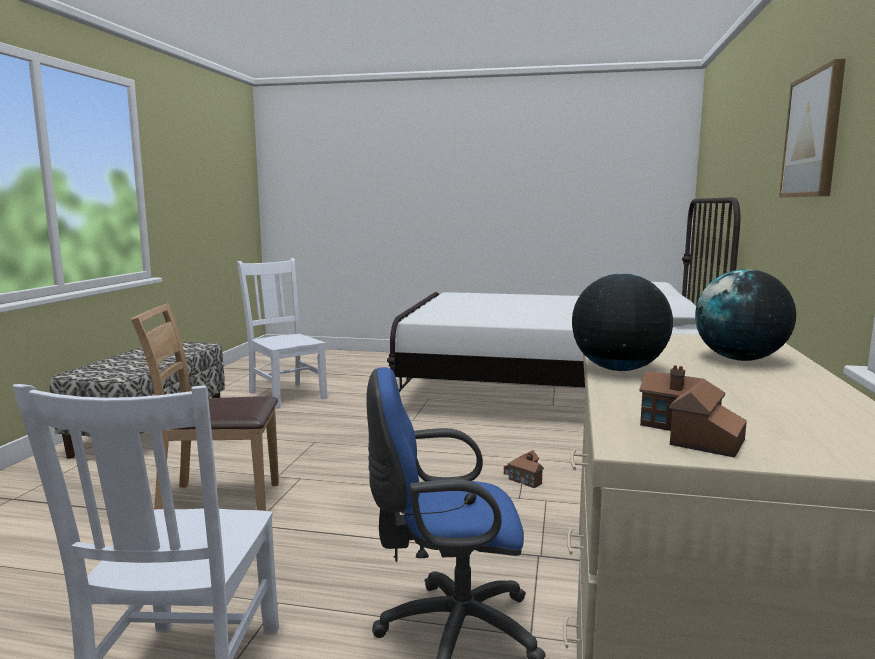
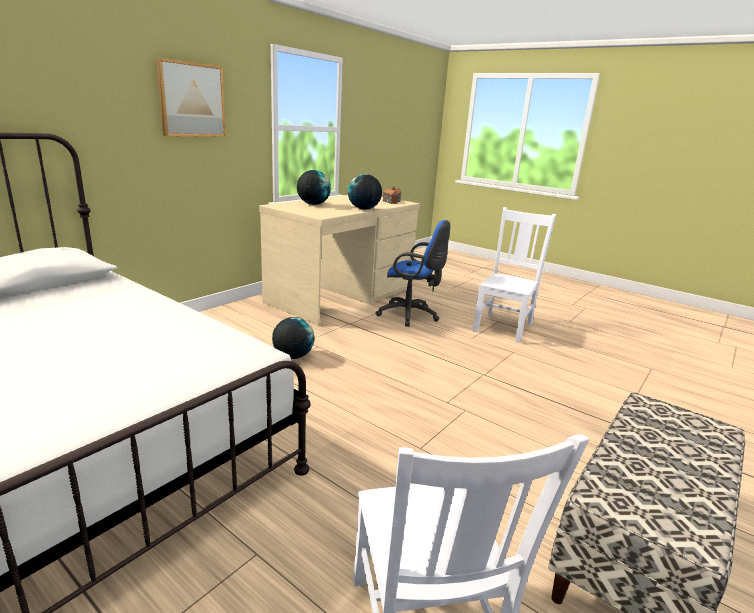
camera: 155 degrees left, 10 degrees up
(218, 502) = (509, 397): brown chair -> none
(524, 477) = (293, 356): toy house -> globe

